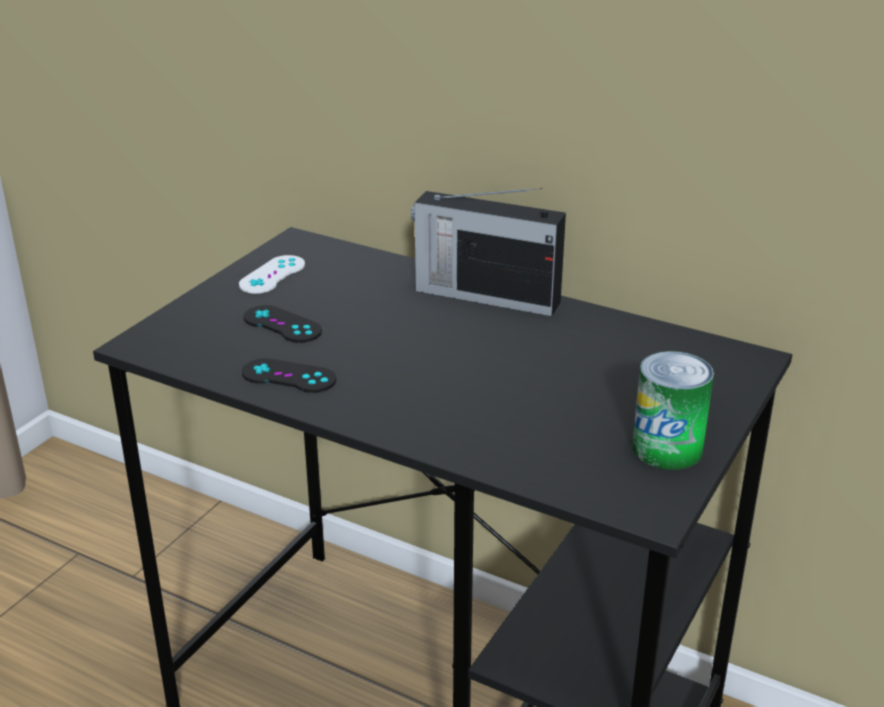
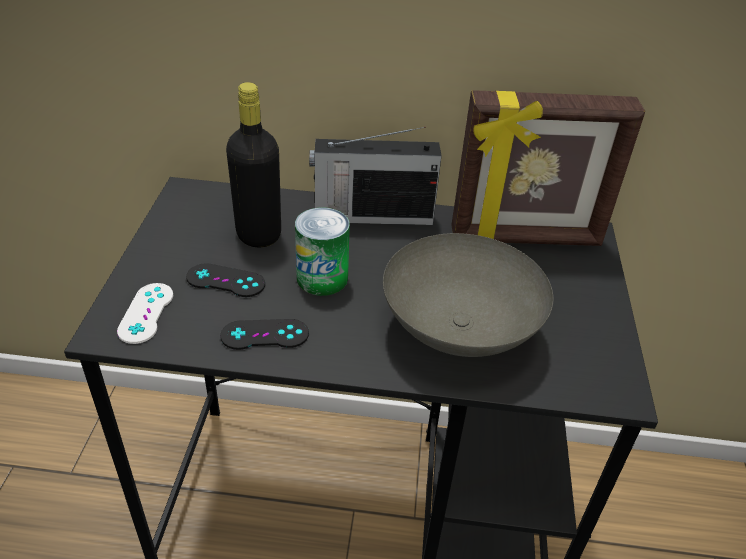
camera: 25 degrees left, 10 degrees up
(272, 275) = (185, 230): white game controller -> white game controller (146, 313)
(345, 292) = (259, 235): none -> black bottle
(505, 414) = (460, 329): none -> grey bowl
(657, 349) = (525, 239): none -> picture frame
(667, 448) = (592, 330): can -> can (322, 278)

